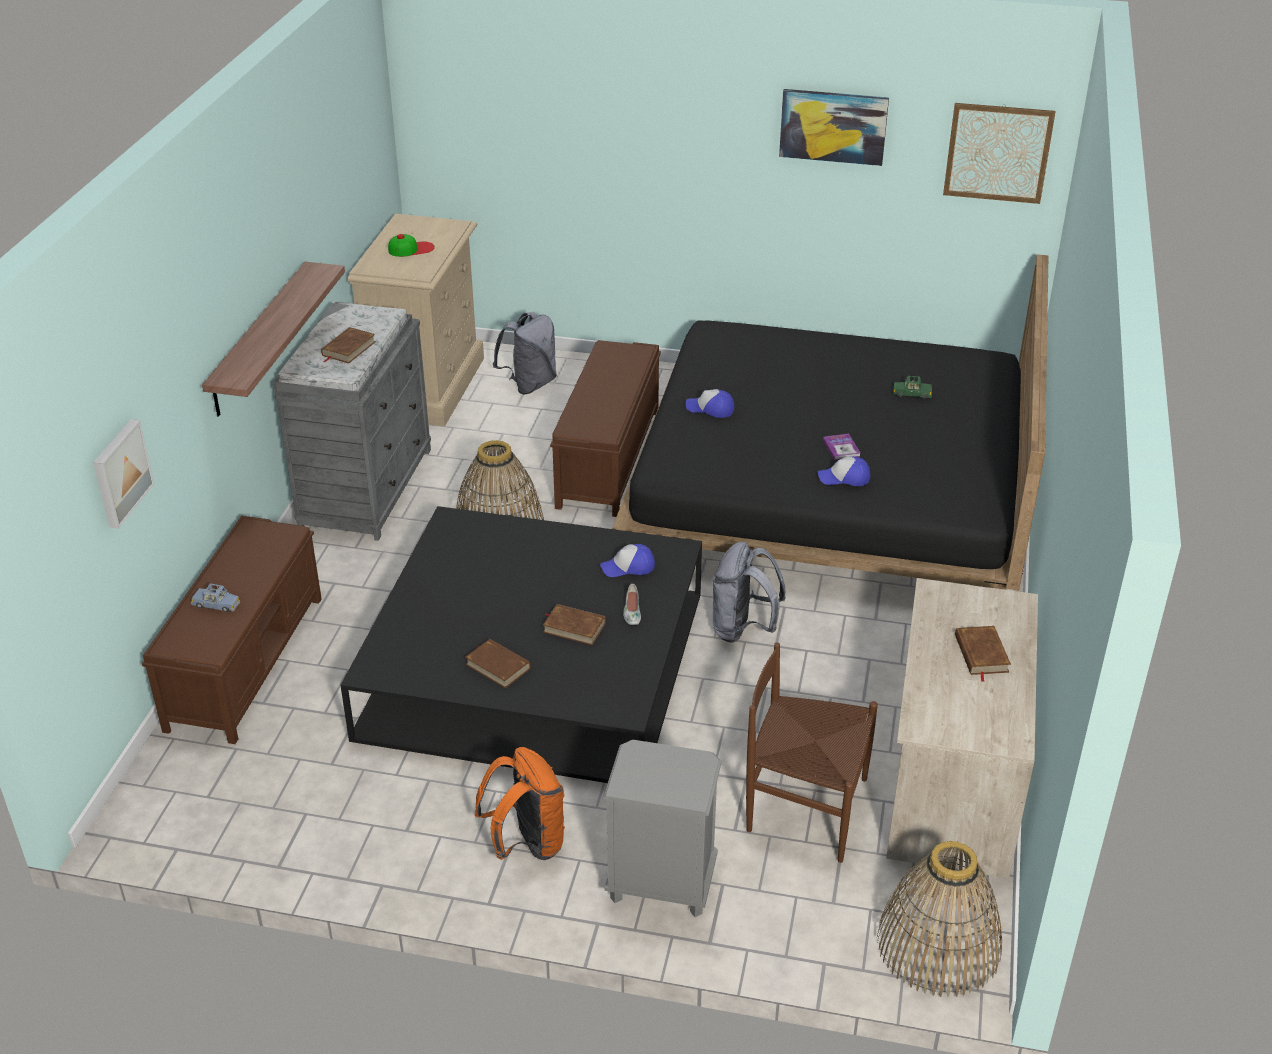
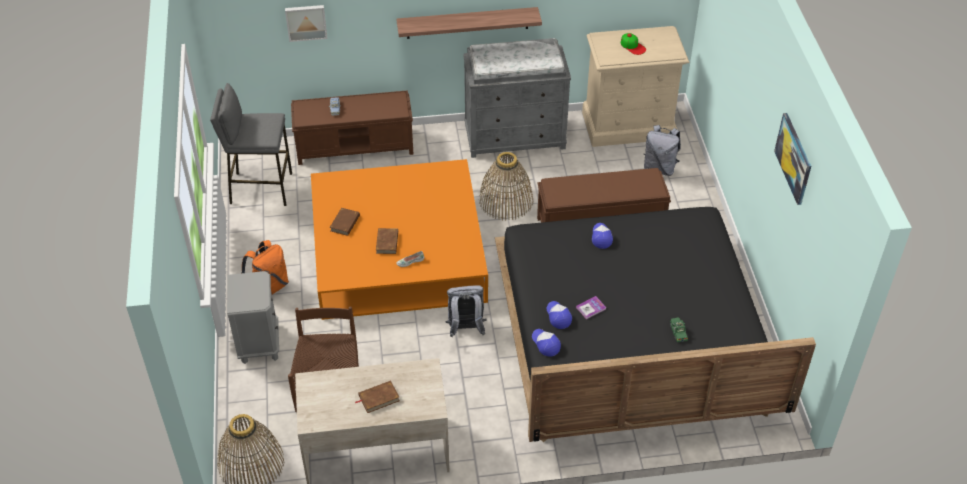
camera: 70 degrees right, 10 degrees up
(259, 808) = (261, 188): none -> grey stool
(348, 348) = (508, 60): brown book -> none
(535, 664) = (398, 250): black coffee table -> orange coffee table
(628, 567) = (448, 250): cap -> cap (545, 344)
(998, 151) = (832, 254): picture -> none

